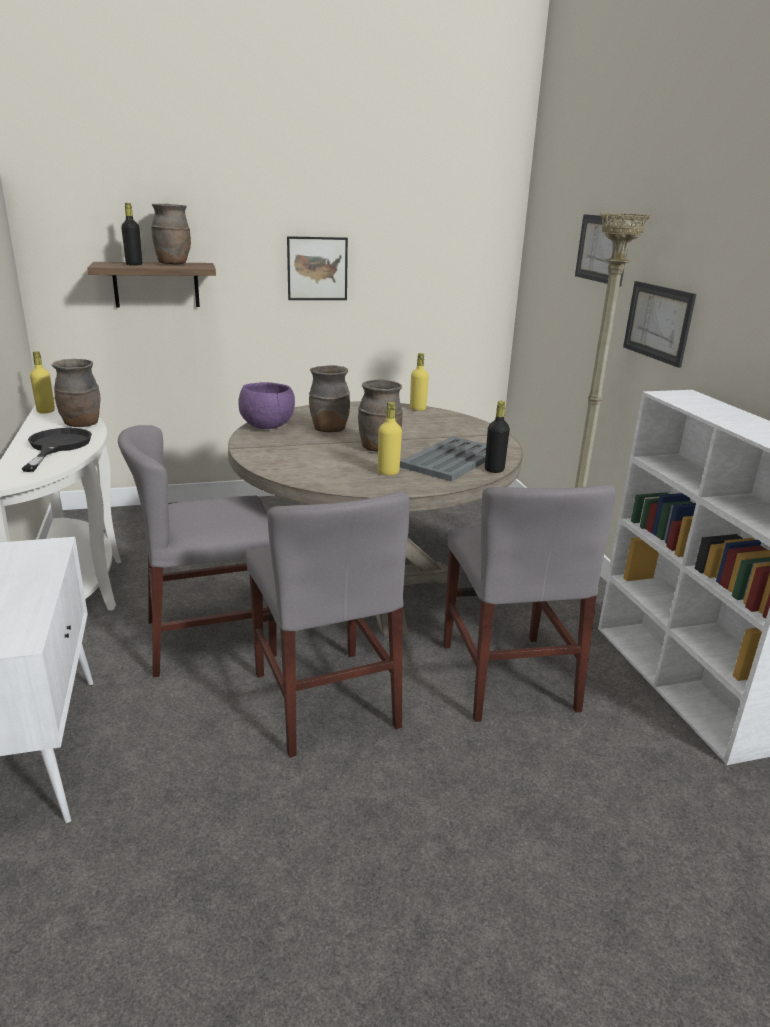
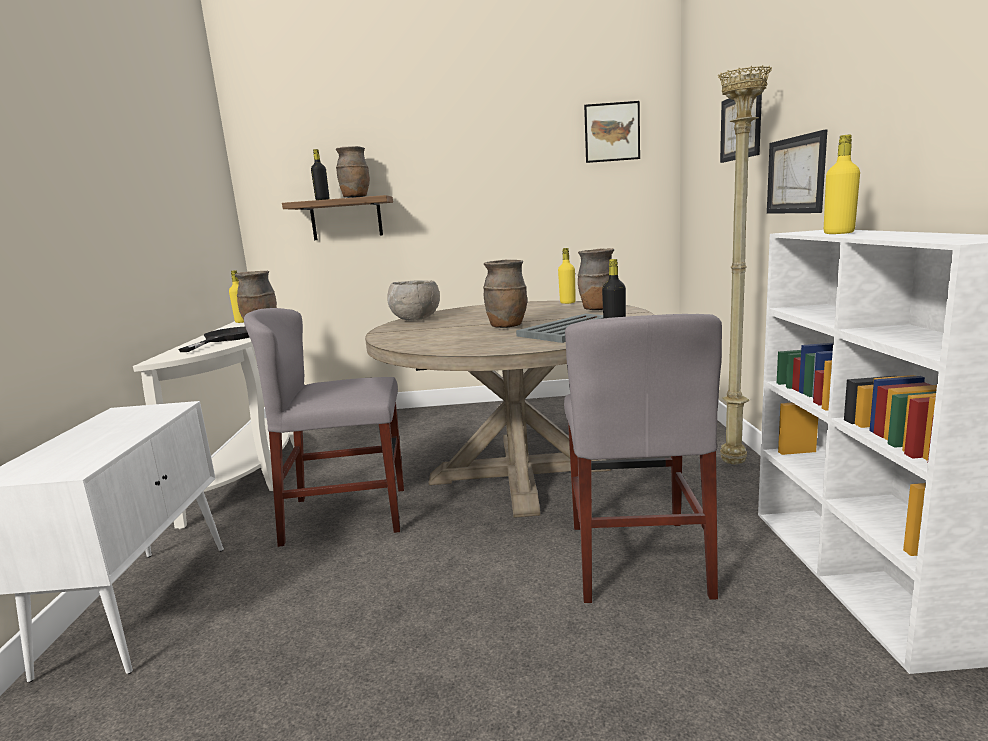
camera: 15 degrees right, 10 degrees down
(268, 427) = (416, 320): purple bowl -> grey bowl
(317, 268) = (483, 194): picture -> picture (612, 132)
(324, 699) = (429, 573): grey chair -> none
(329, 430) = (470, 318): brown vase -> brown vase (597, 309)
(388, 472) = (502, 340): yellow bottle -> yellow bottle (838, 233)

